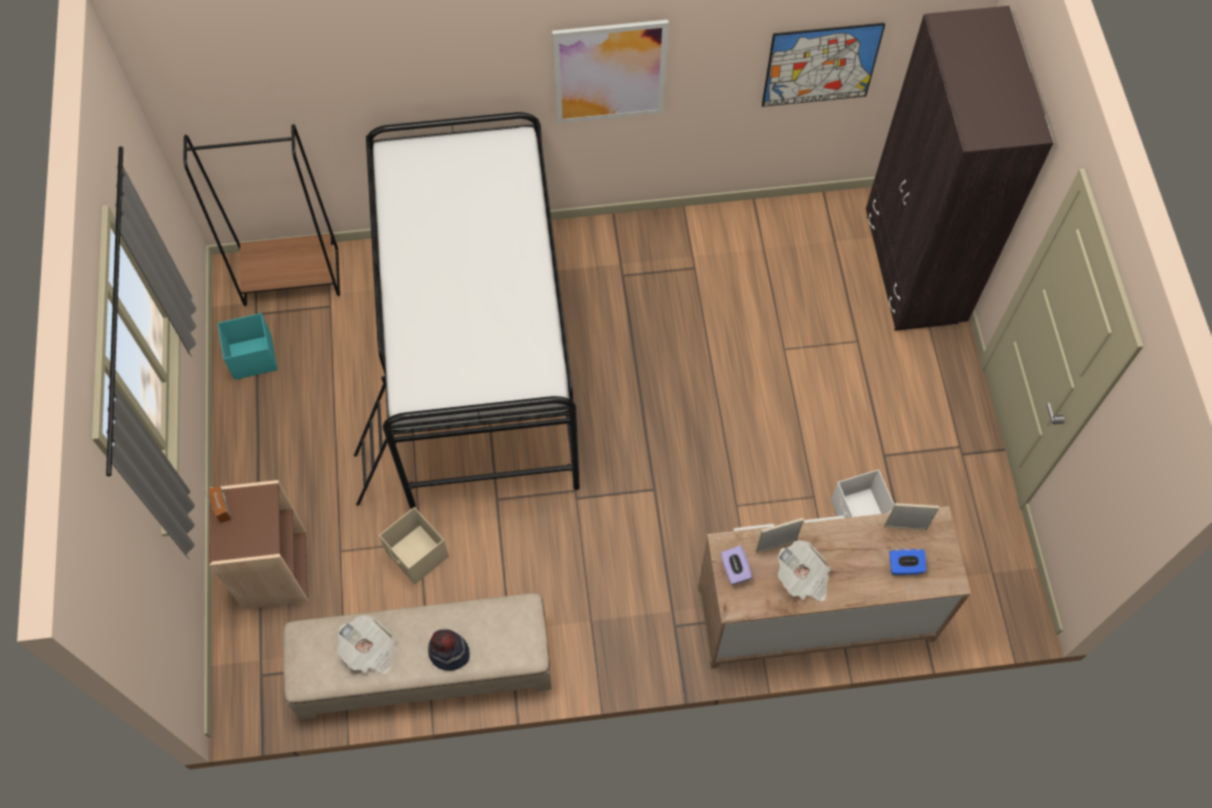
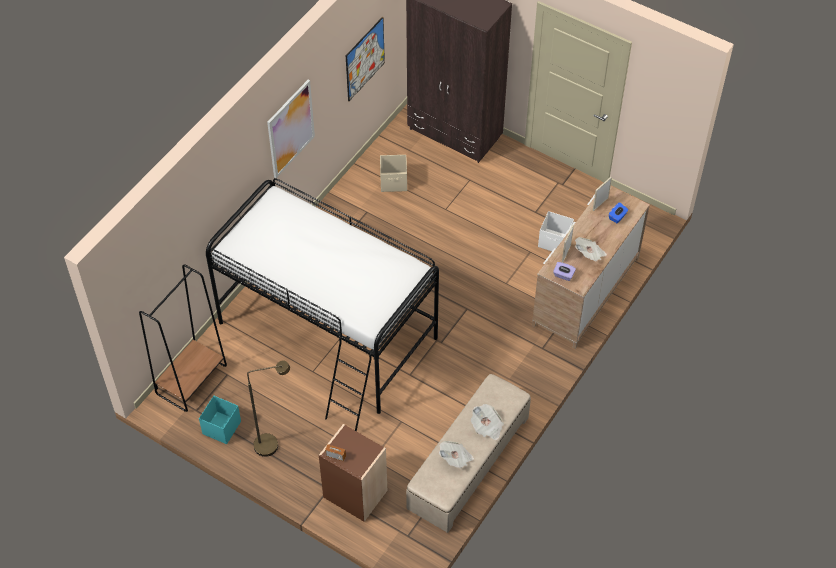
camera: 50 degrees left, 10 degrees down
(274, 426) = (273, 443): none -> brown floor lamp
(417, 555) = (407, 427): beige storage box -> beige storage box (394, 182)
(449, 653) = (487, 427): hat -> newspaper

